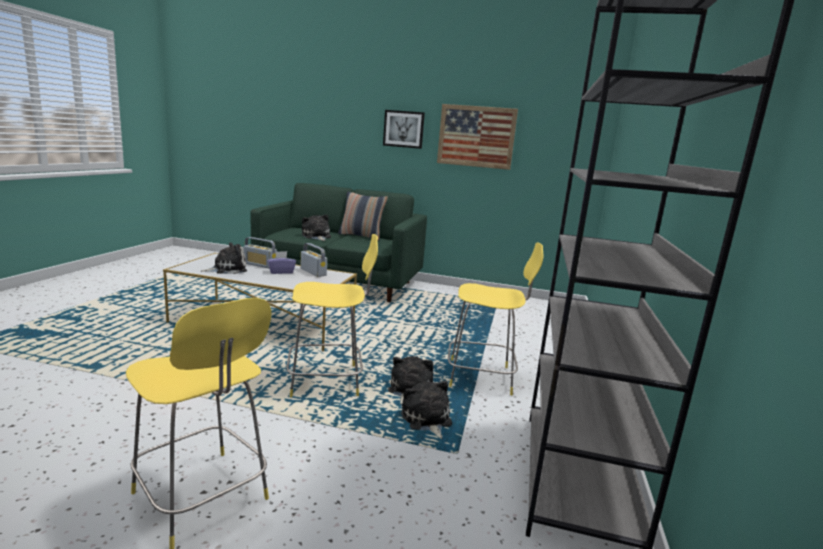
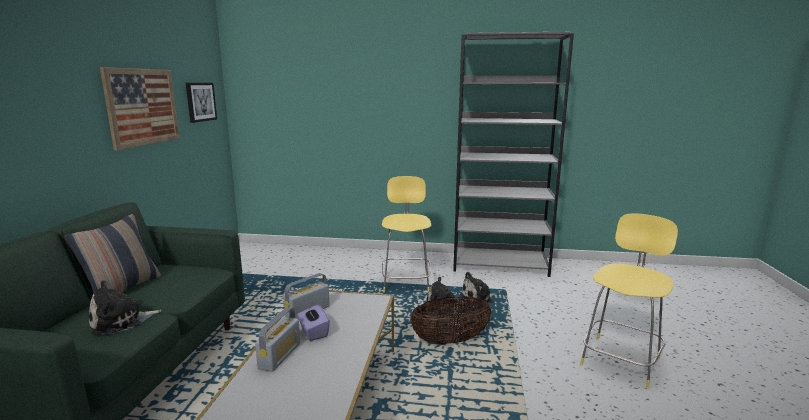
camera: 95 degrees left, 0 degrees up
(227, 269) = (316, 376): plush toy -> none
(328, 381) = (450, 340): yellow stool -> basket
(403, 129) = (60, 110): picture -> picture (200, 102)

